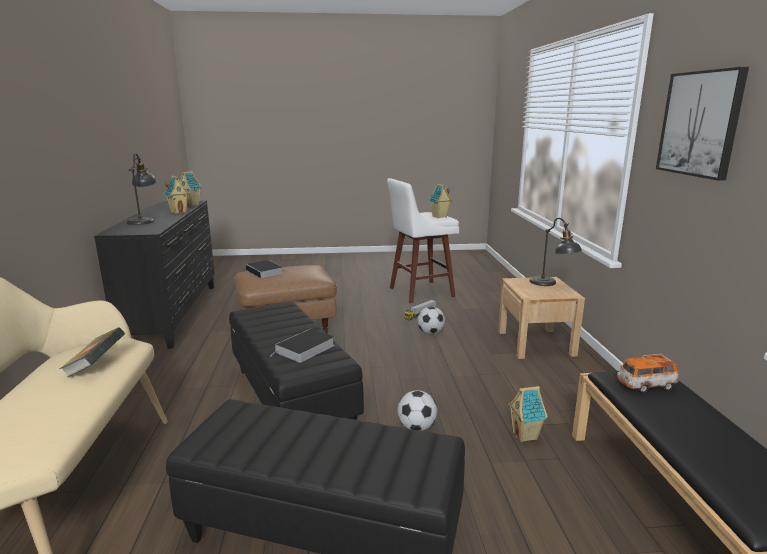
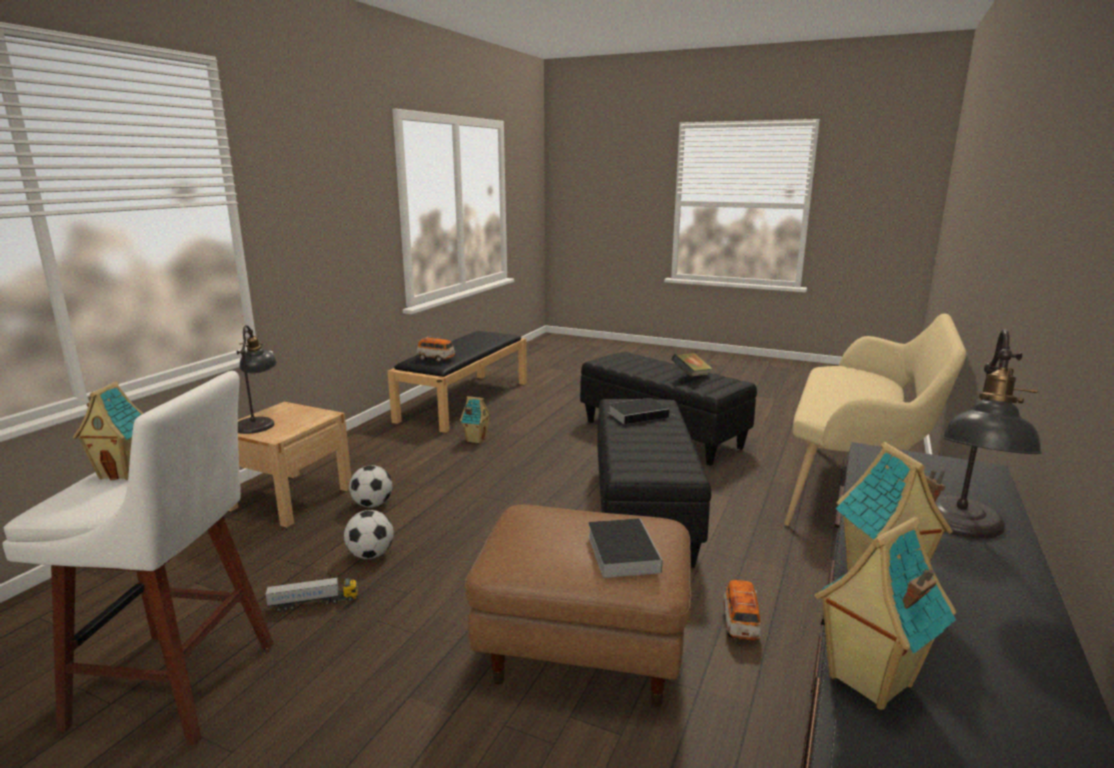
camera: 150 degrees left, 0 degrees up
(96, 367) = (832, 402): book -> book (691, 377)
(212, 353) = (740, 624): none -> toy car
(416, 427) = (547, 463): football -> football (372, 504)
(700, 124) = (316, 182): picture -> none

